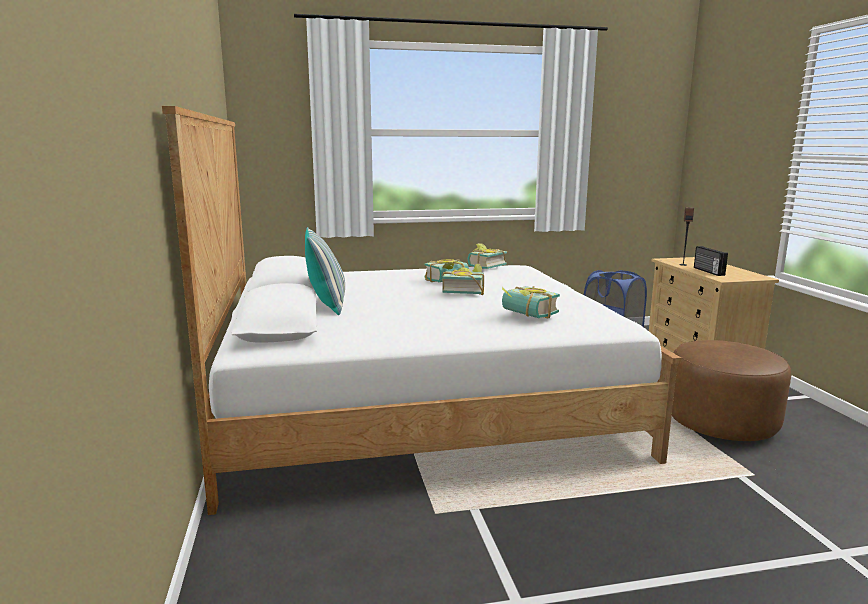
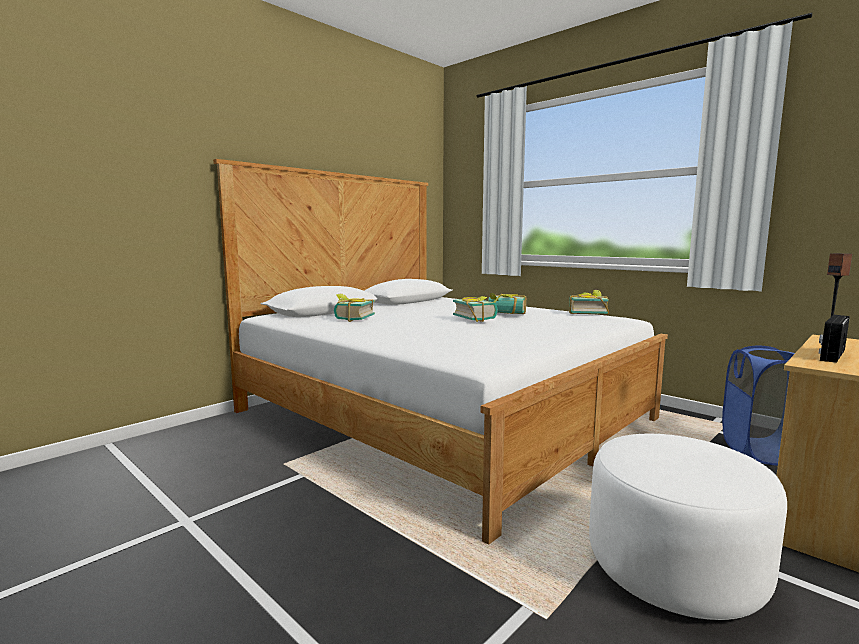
camera: 55 degrees right, 5 degrees down
(327, 305) = (380, 310): pillow -> none
(526, 315) = (436, 334): book -> book (351, 318)
(721, 422) = (673, 568): brown ottoman -> white ottoman

